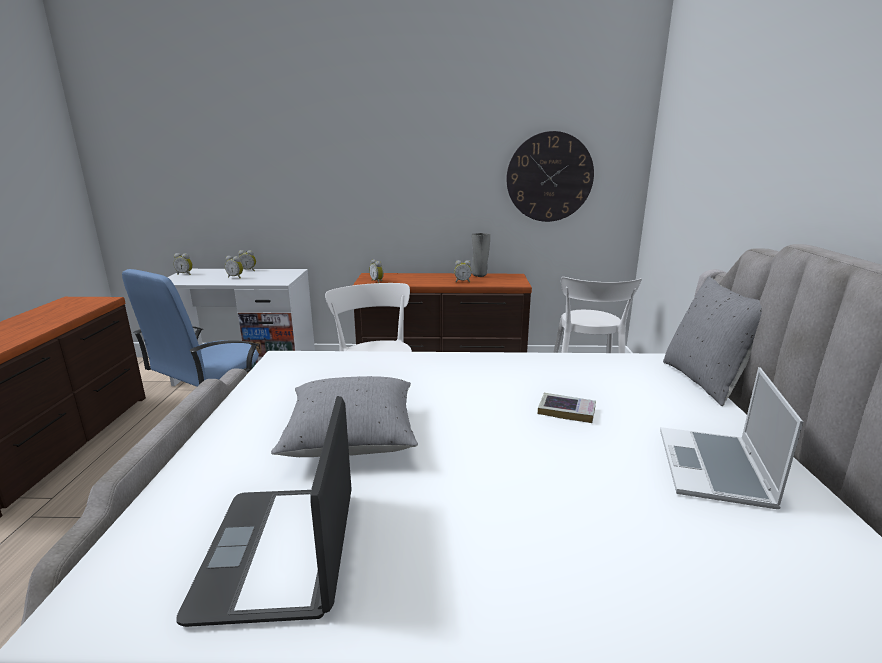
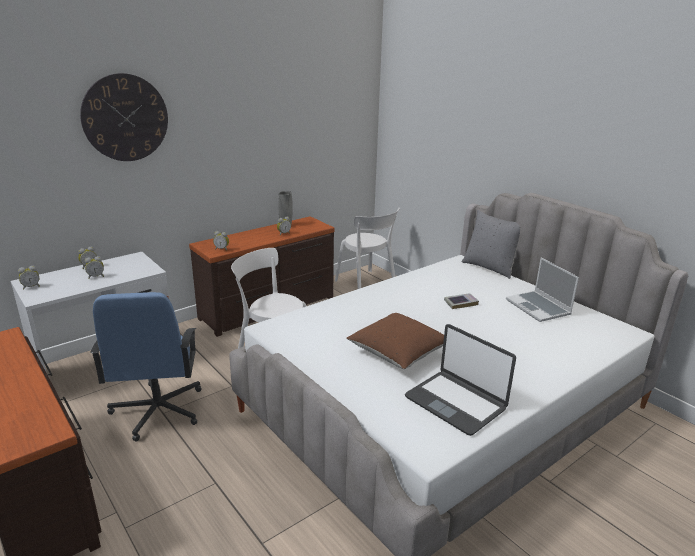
camera: 40 degrees left, 5 degrees up
(351, 438) = (398, 353): grey pillow -> brown pillow
(549, 177) = (321, 141): wall clock -> wall clock (125, 118)

